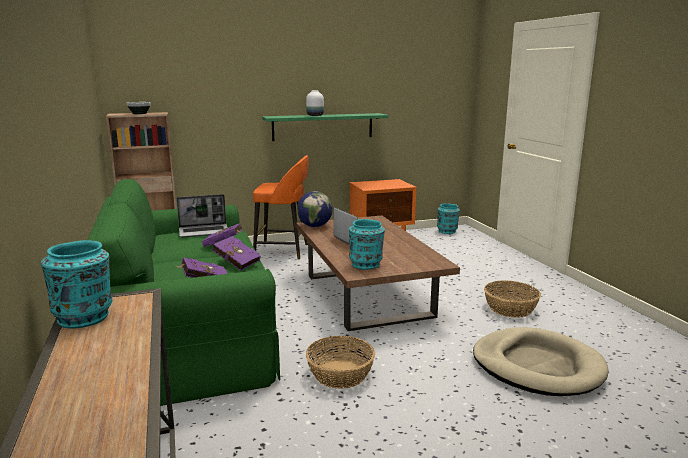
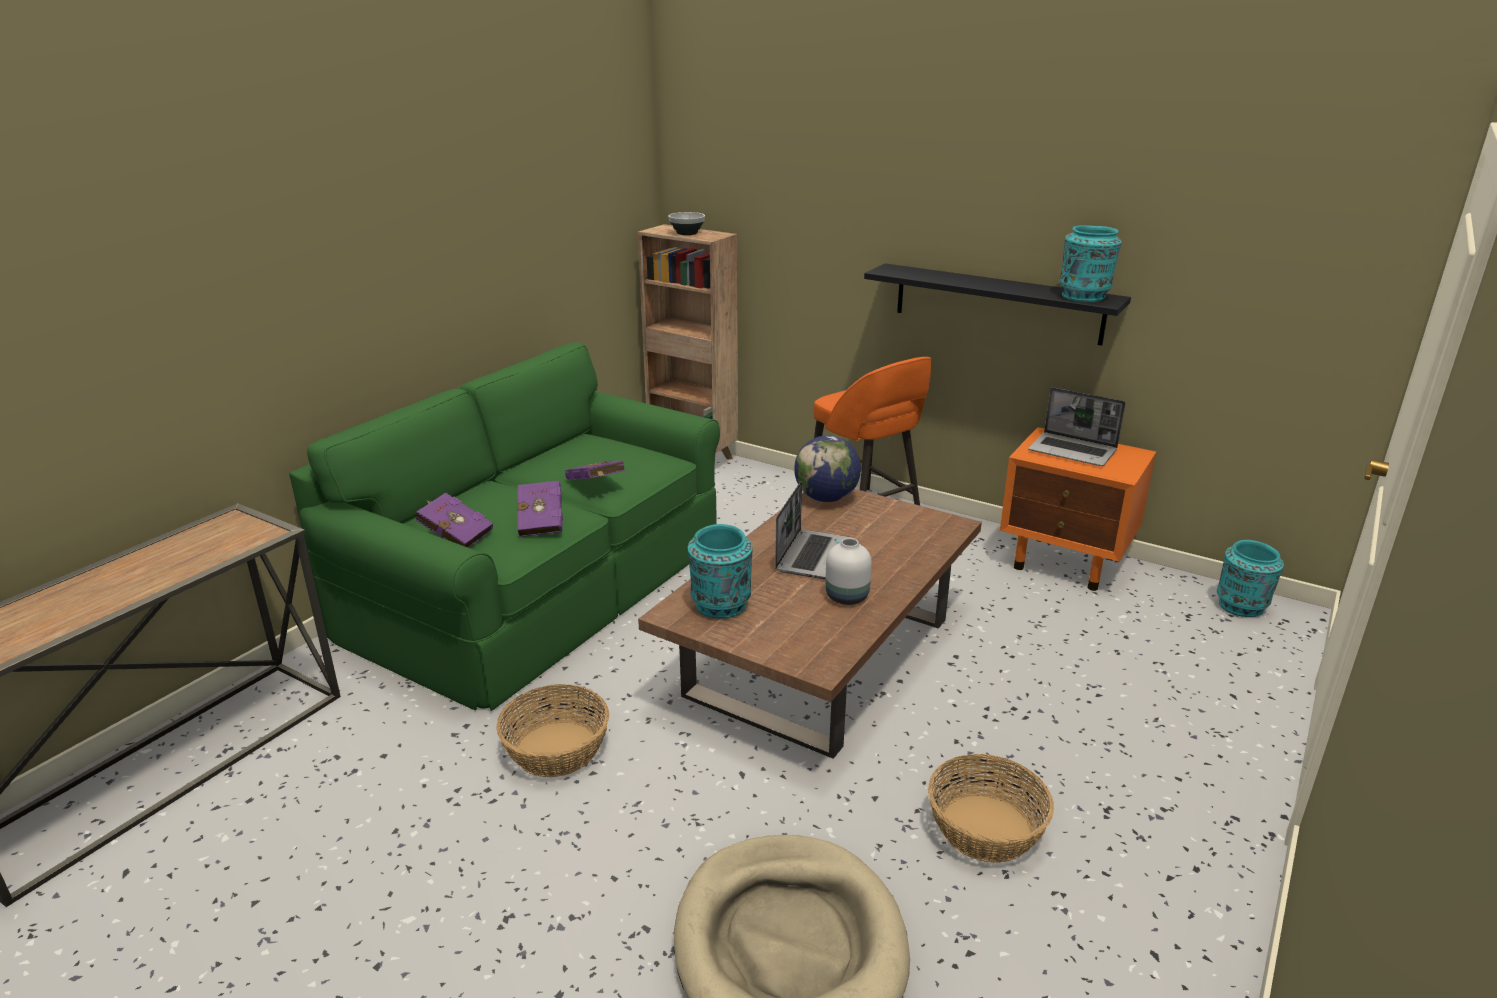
camera: 50 degrees right, 10 degrees up
(85, 317) = (196, 534): turquoise vase -> turquoise vase (1084, 296)
(204, 231) = (627, 452): laptop -> laptop (1073, 451)
(315, 115) = (966, 281): white vase -> white vase (846, 597)
(323, 126) = (997, 303): green shelf -> black shelf

